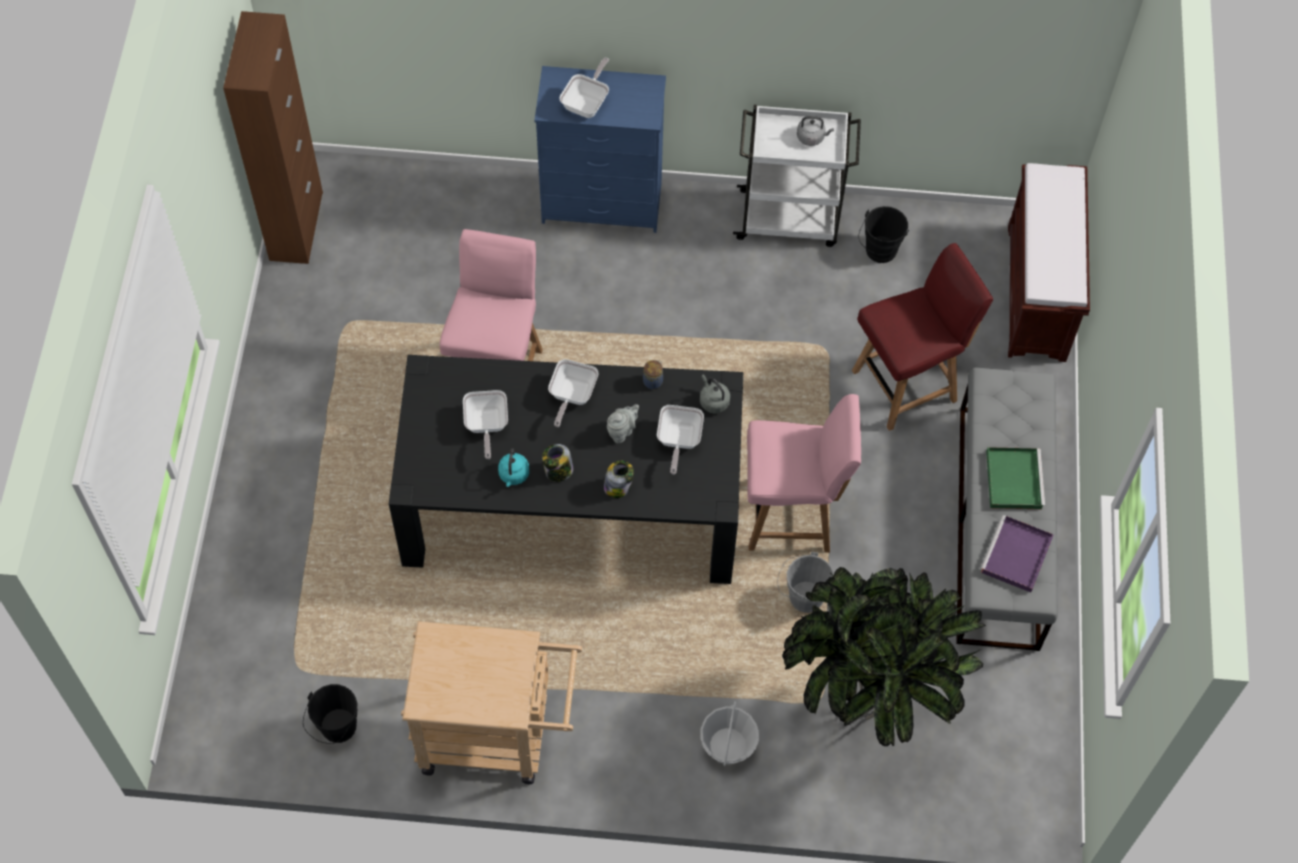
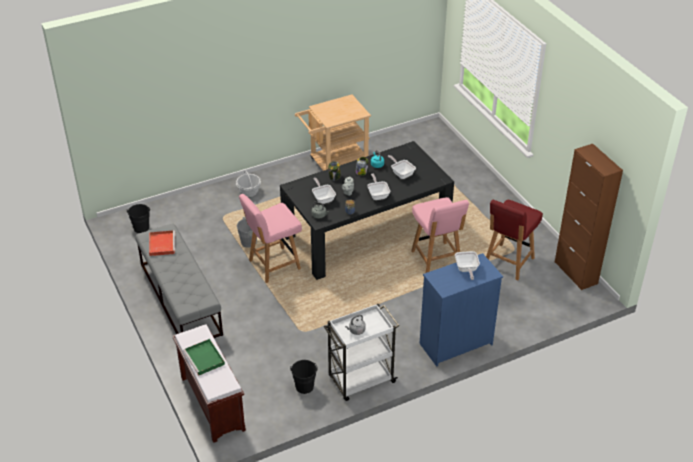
camera: 150 degrees right, 20 degrees down
(336, 730) = (389, 144): black bucket -> black bucket (141, 227)
(867, 709) = (202, 221): potted plant -> none
(907, 385) = (254, 333): red chair -> red chair (508, 263)
(1013, 478) = (177, 269): green tray -> green tray (205, 359)
(1016, 557) = (161, 244): purple tray -> red tray

